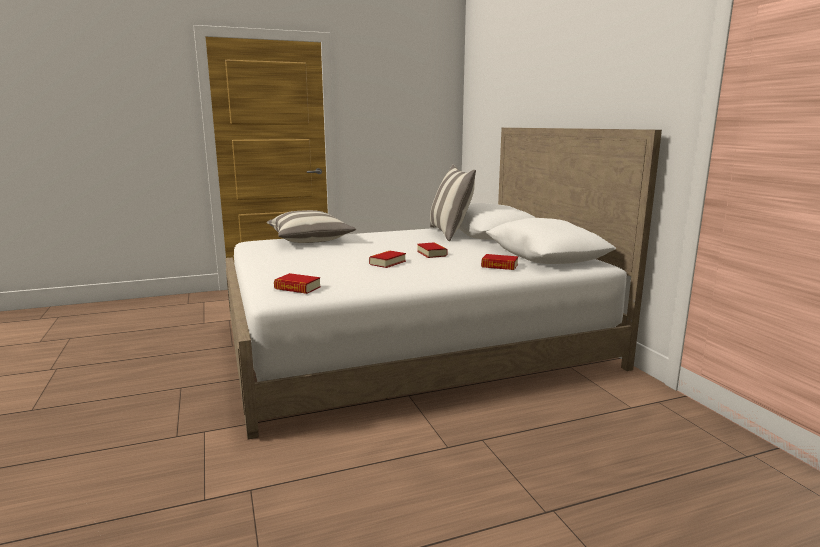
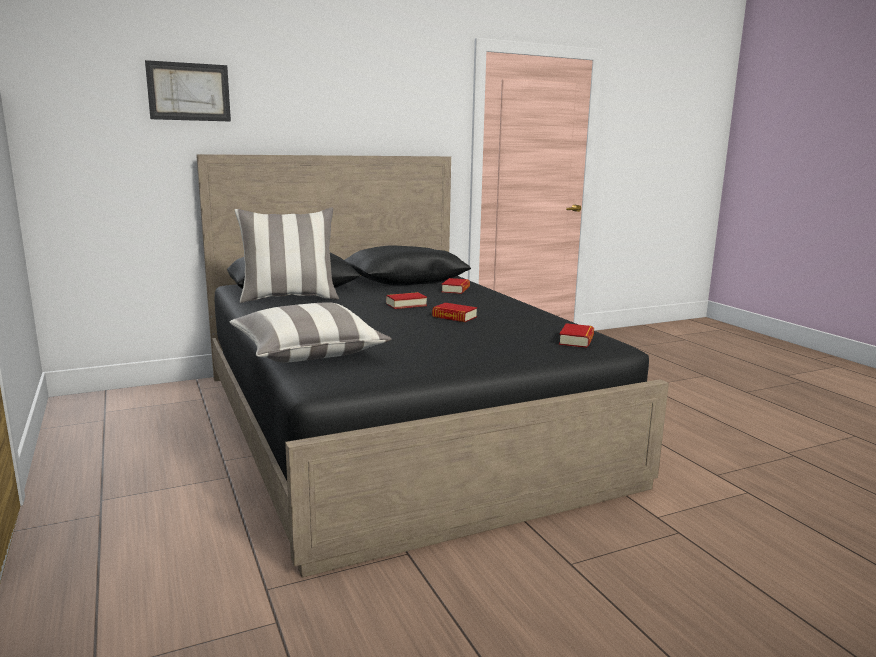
camera: 95 degrees left, 0 degrees up
(412, 345) = (397, 423): white bed -> black bed
(512, 82) = (189, 92): none -> picture

